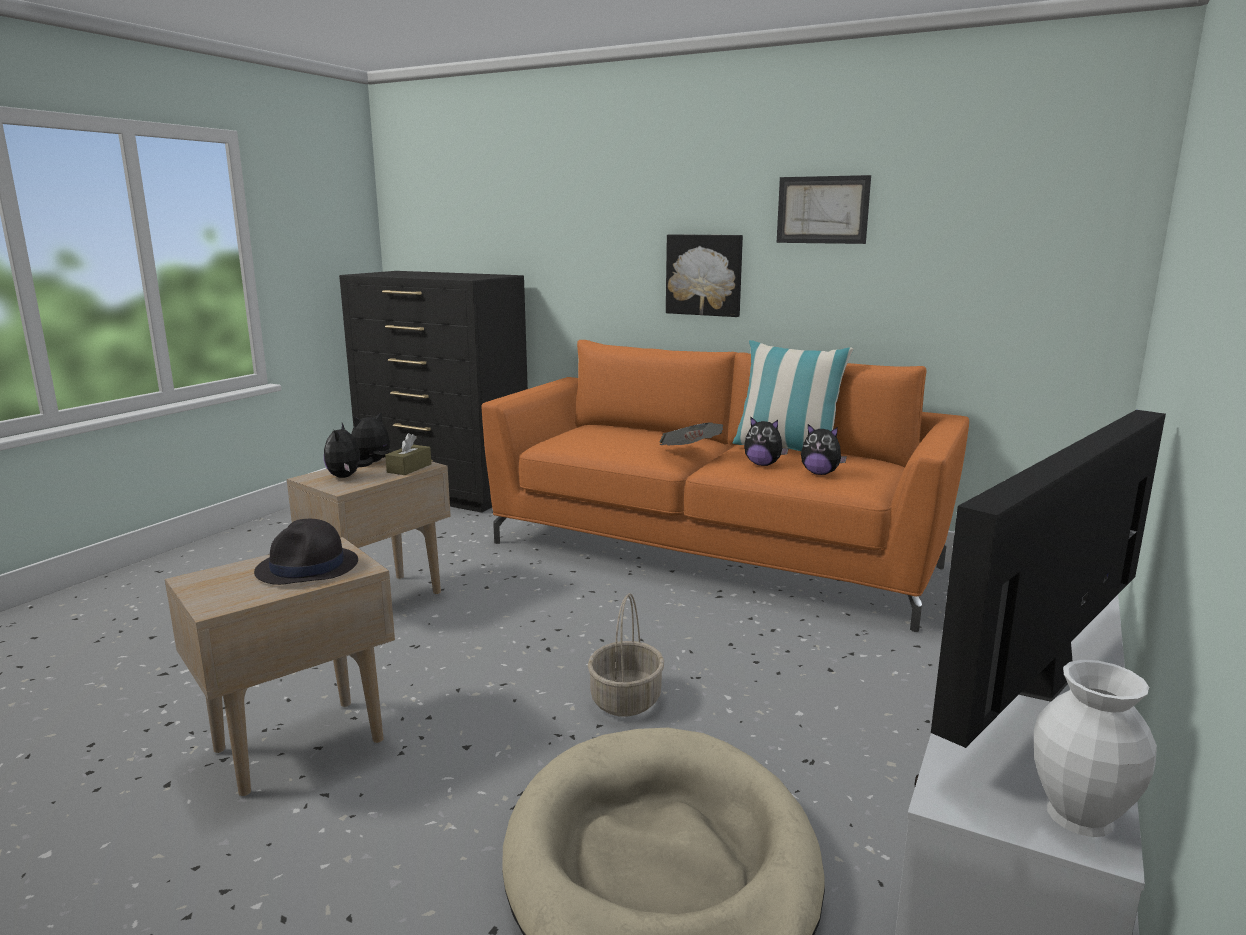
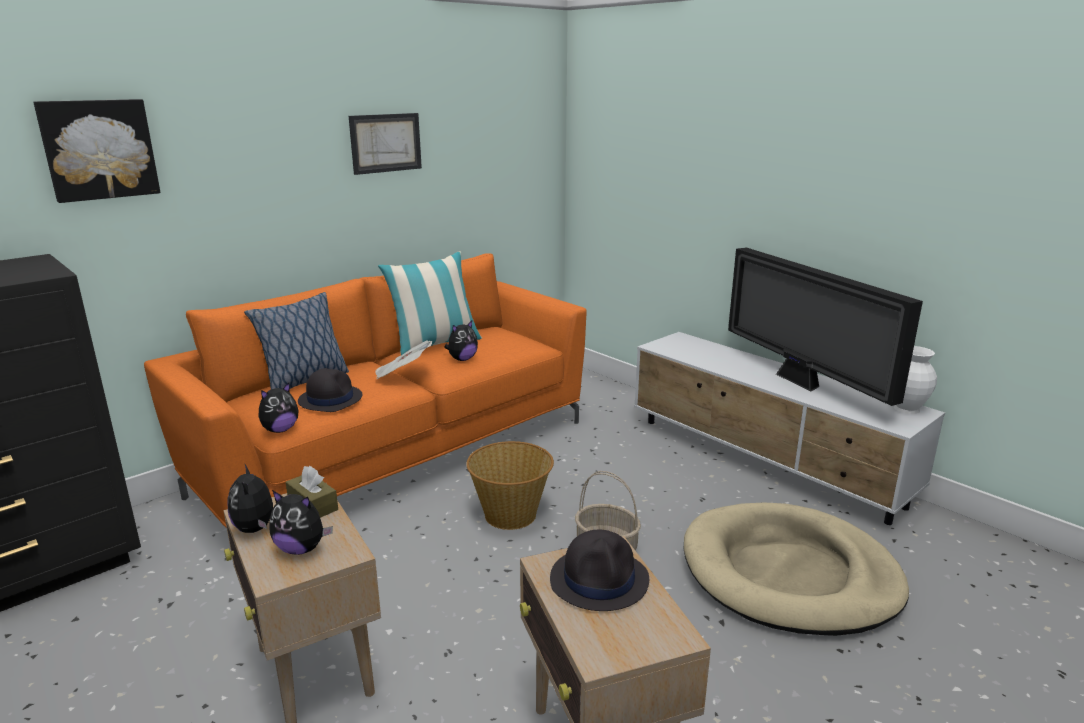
camera: 70 degrees left, 5 degrees up
(608, 443) = (330, 399): none -> black hat
(637, 430) = (304, 381): none -> pillow
(651, 631) = (511, 514): none -> basket
(704, 275) = (291, 213): picture -> picture (99, 149)
(820, 473) = (501, 348): plush toy -> plush toy (280, 430)

